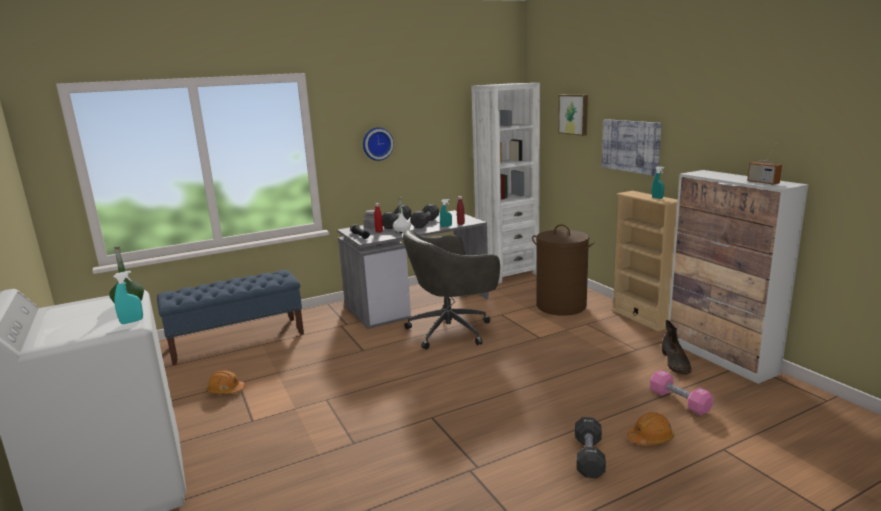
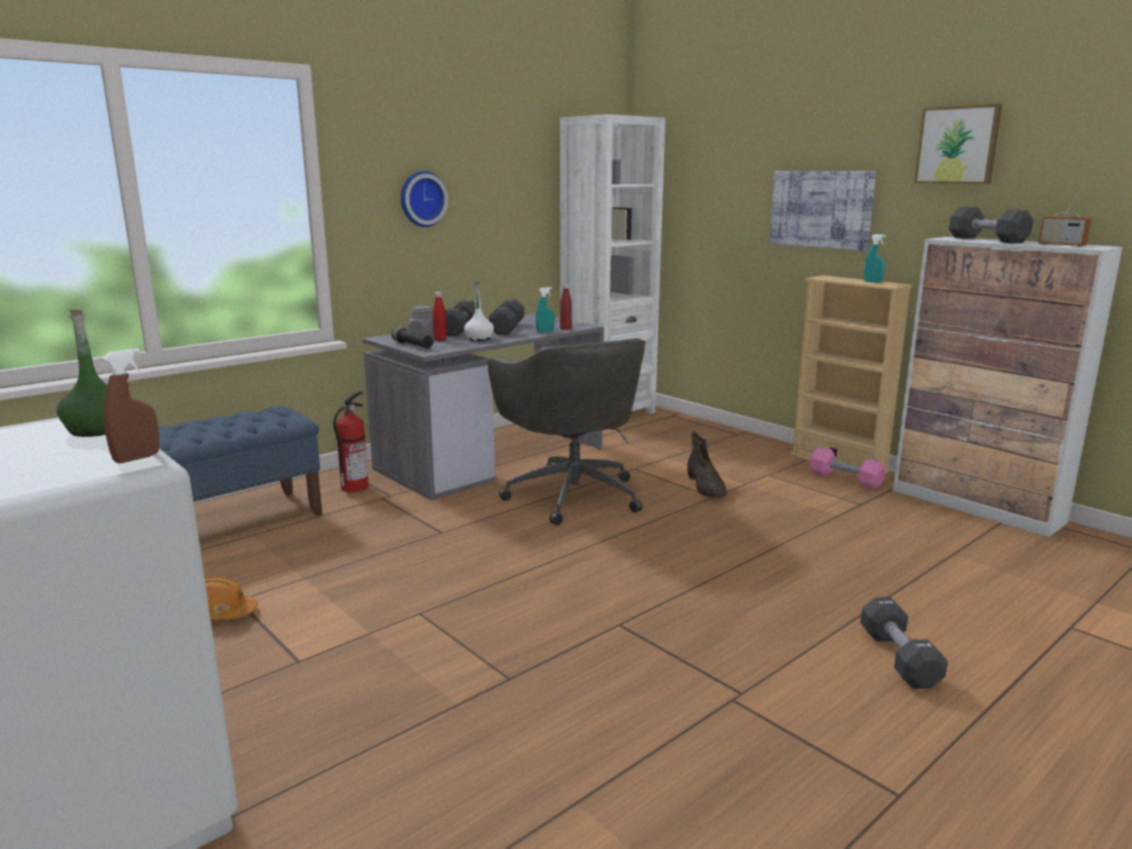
camera: 15 degrees left, 0 degrees up
(132, 321) = (137, 458): turquoise spray bottle -> brown spray bottle
(329, 317) = (355, 487): none -> fire extinguisher
(452, 330) = (572, 494): grey office chair -> grey office chair turned 75 degrees counterclockwise
(561, 306) = (715, 453): brown laundry basket -> none
(574, 114) = (720, 166): picture -> picture (958, 145)
(650, 438) = (964, 622): orange hard hat -> none
(675, 363) = (925, 518): brown boot -> brown boot (706, 487)
(679, 401) = (967, 569): pink dumbbell -> pink dumbbell (845, 479)
(721, 175) = (987, 240): none -> black dumbbell

